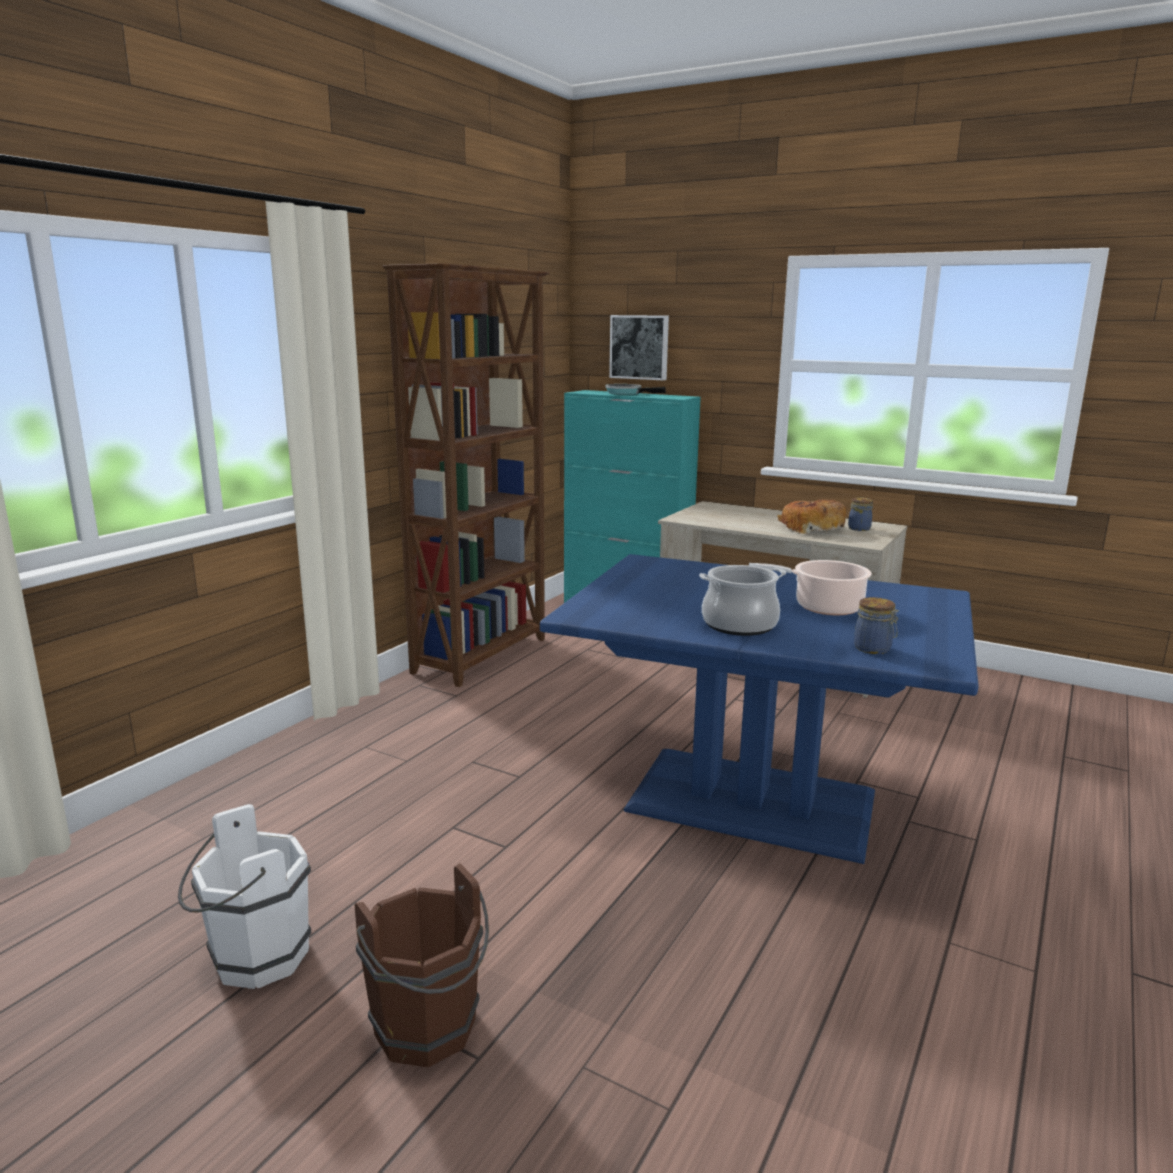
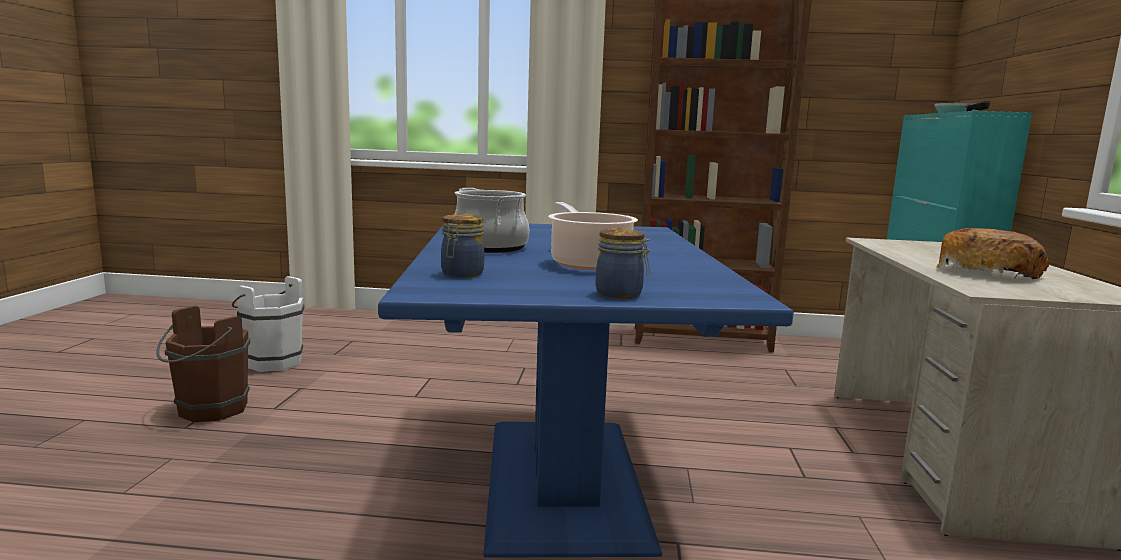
camera: 65 degrees right, 5 degrees down
(640, 347) = (997, 59): picture -> none
(859, 528) = (1065, 288): jar -> jar (621, 294)

